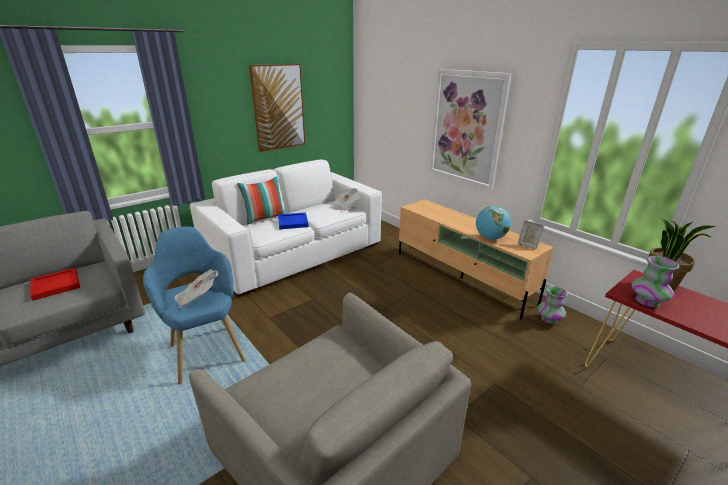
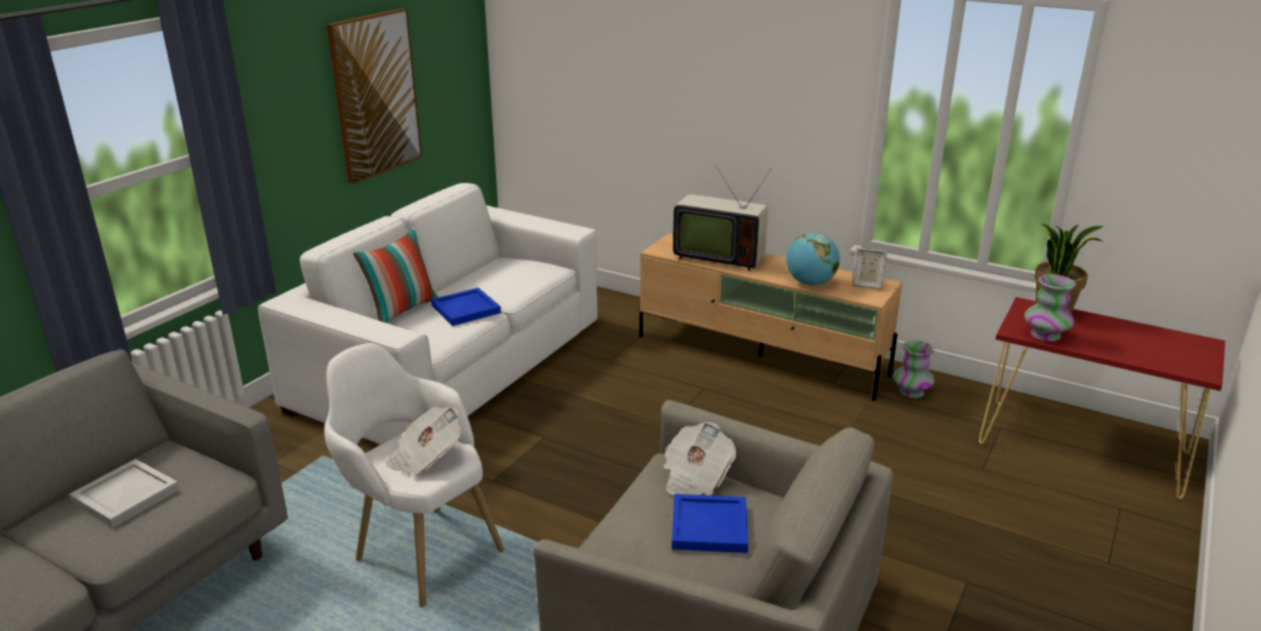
camera: 20 degrees left, 0 degrees up
(55, 285) = (124, 496): red tray -> white tray
(205, 347) = (418, 547): blue armchair -> white armchair
(327, 385) = (708, 525): none -> blue tray
(345, 207) = (535, 266): newspaper -> newspaper (695, 477)
(443, 215) = (718, 257): none -> television
(467, 128) = (734, 108): picture -> none

